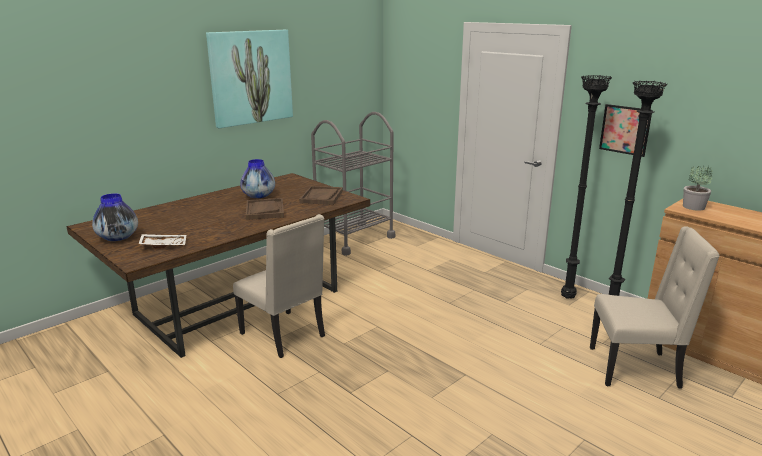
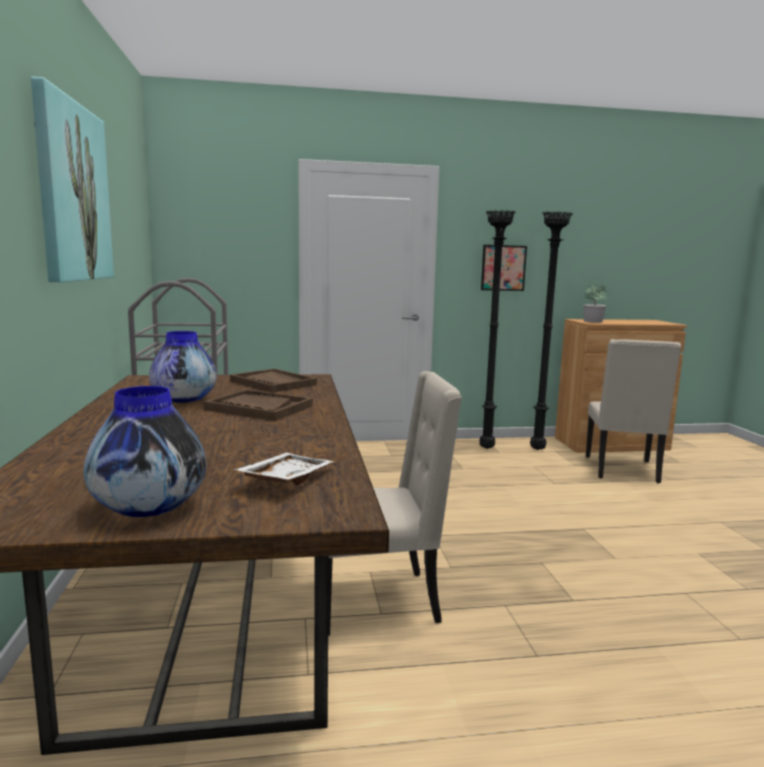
camera: 55 degrees left, 10 degrees down
(636, 368) = (623, 470): beige chair -> beige chair turned 150 degrees clockwise

